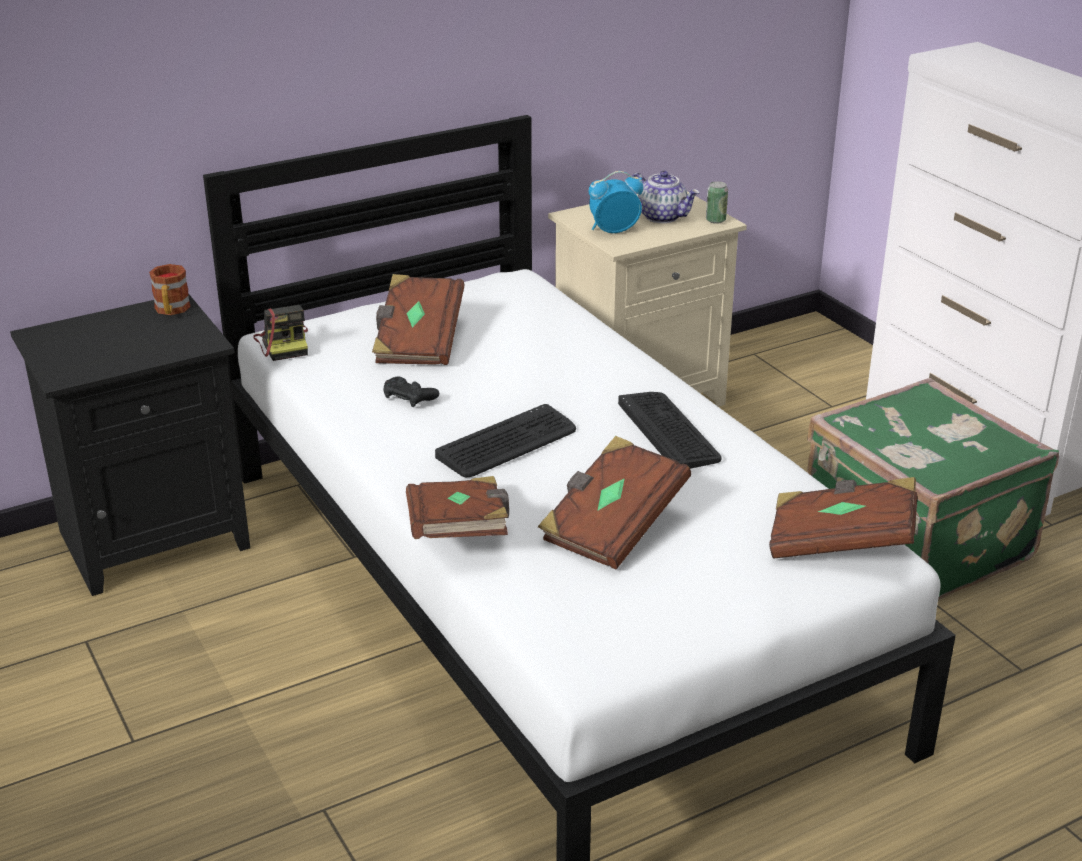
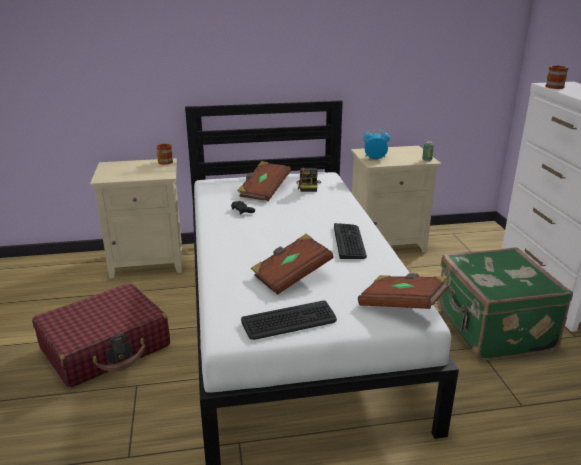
camera: 20 degrees right, 5 degrees down
(156, 537) = (148, 261): black nightstand -> beige nightstand
(200, 749) = (106, 347): none -> red suitcase
(284, 344) = (208, 184): camera -> camera (308, 186)
(459, 533) = (219, 266): brown book -> none
(507, 443) = (270, 234): keyboard -> keyboard (289, 321)
(662, 217) = (402, 156): teapot -> none
(956, 60) = (554, 86): none -> mug

